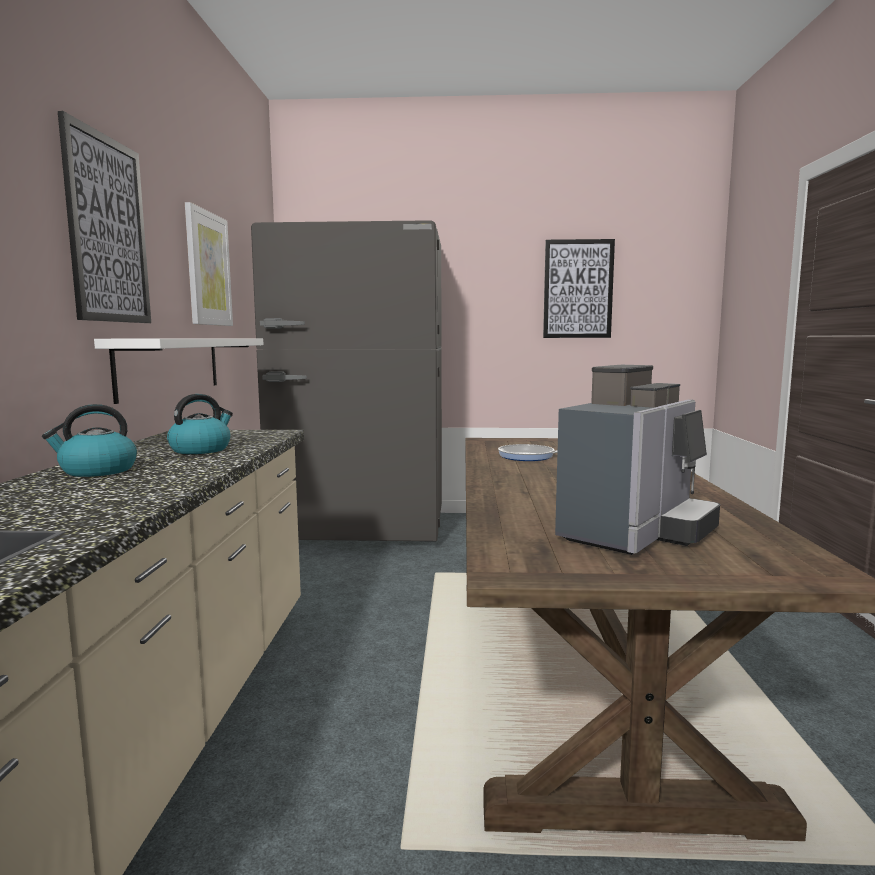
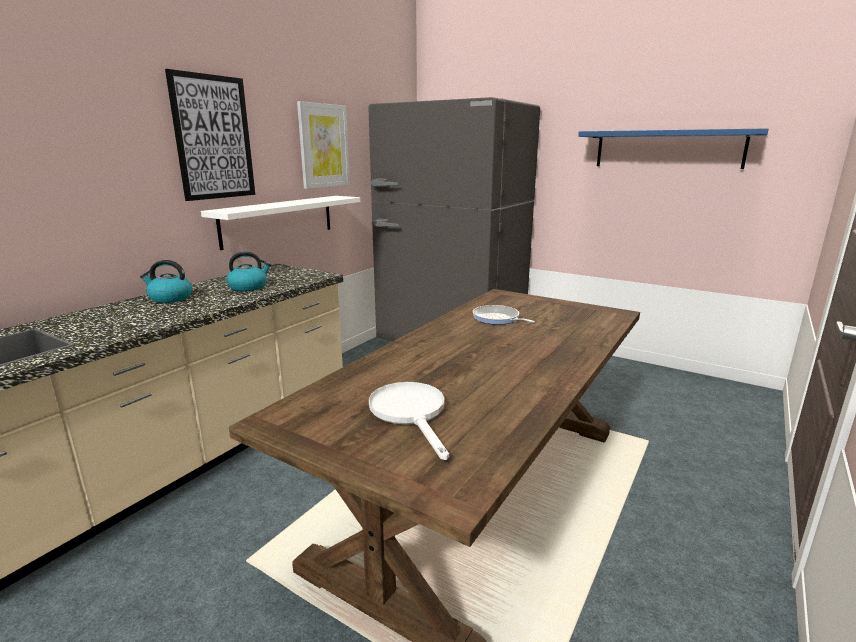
camera: 30 degrees right, 10 degrees up
(578, 289) = (668, 149): picture -> blue shelf
(636, 532) = (411, 413): coffee machine -> white frying pan

